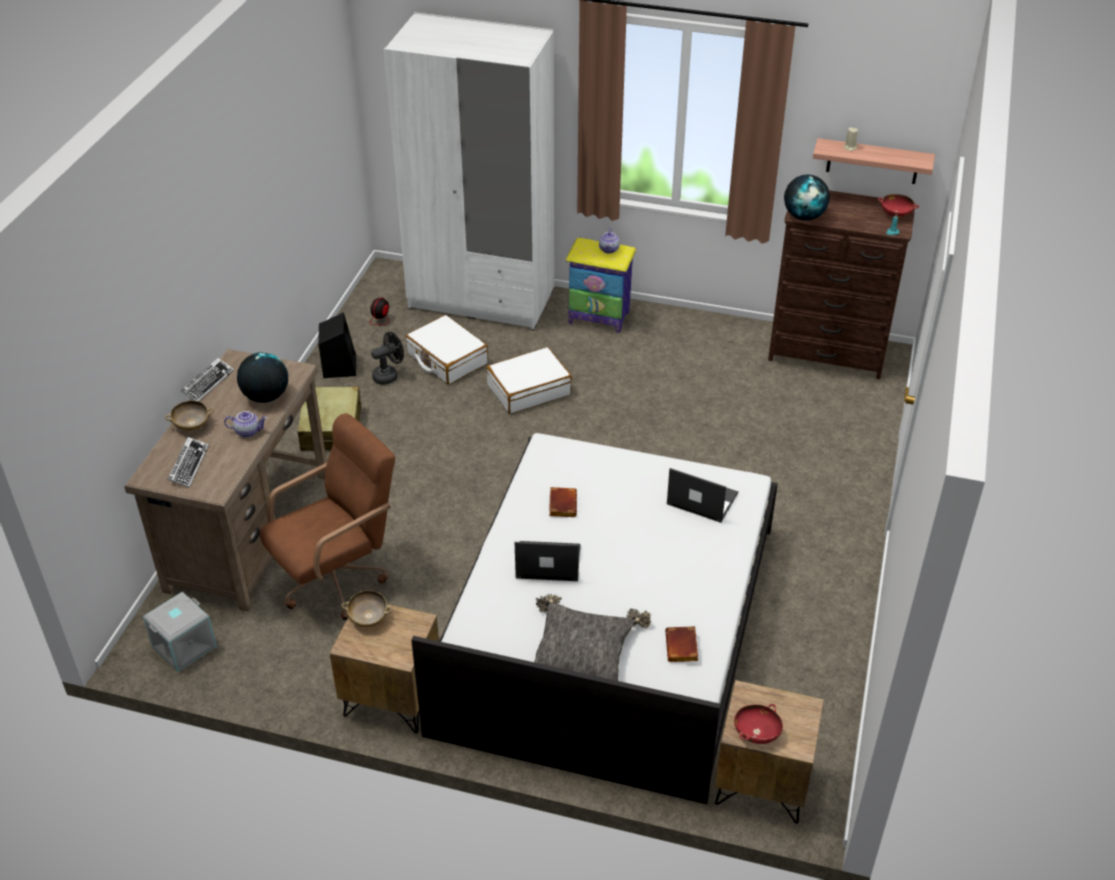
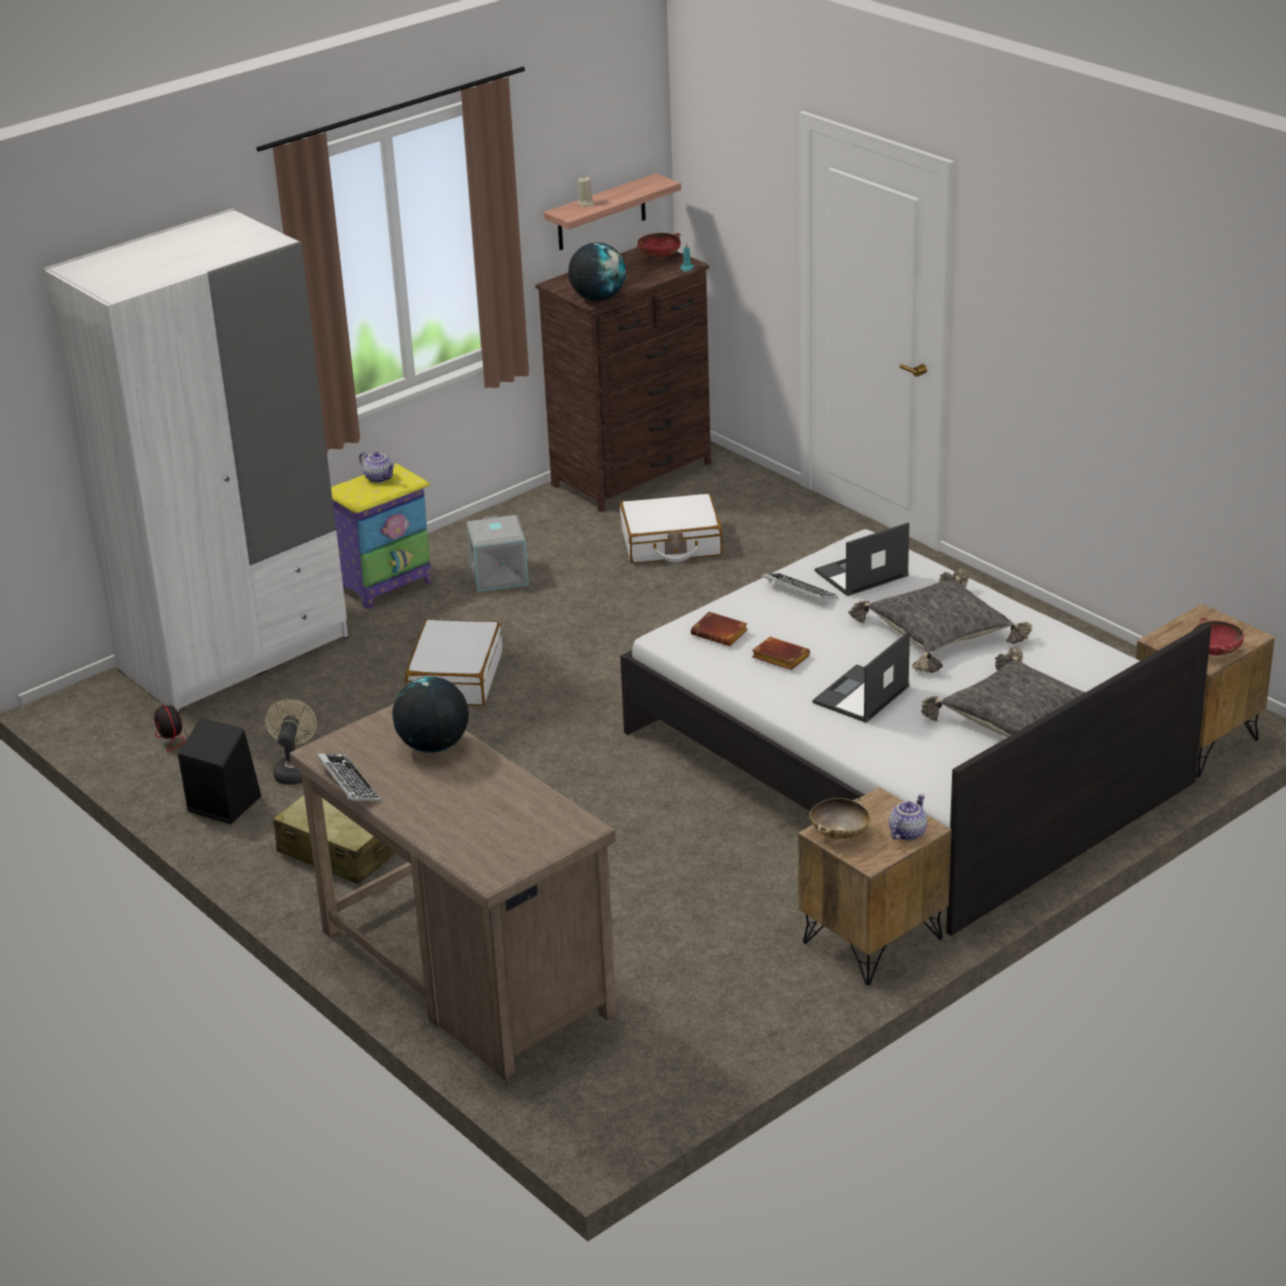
camera: 55 degrees left, 10 degrees down
(184, 647) = (629, 1086): grey storage box -> grey storage box (500, 575)
(188, 465) = (505, 837): keyboard -> keyboard (799, 592)
(192, 425) = (424, 816): beige bowl -> none
(248, 431) = (489, 776): teapot -> teapot (906, 832)
(339, 581) = (638, 924): brown office chair -> none
(389, 375) = (294, 770): black fan -> beige fan
(447, 359) = (320, 717): white suitcase -> white suitcase (671, 543)
(662, 568) = (939, 631): none -> pillow
(683, 648) = (1066, 655): brown book -> brown book (721, 633)

